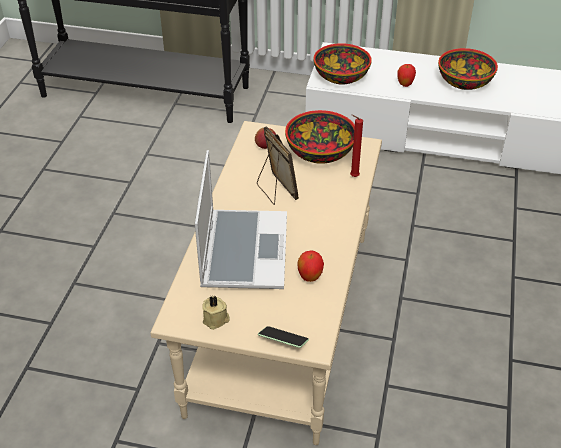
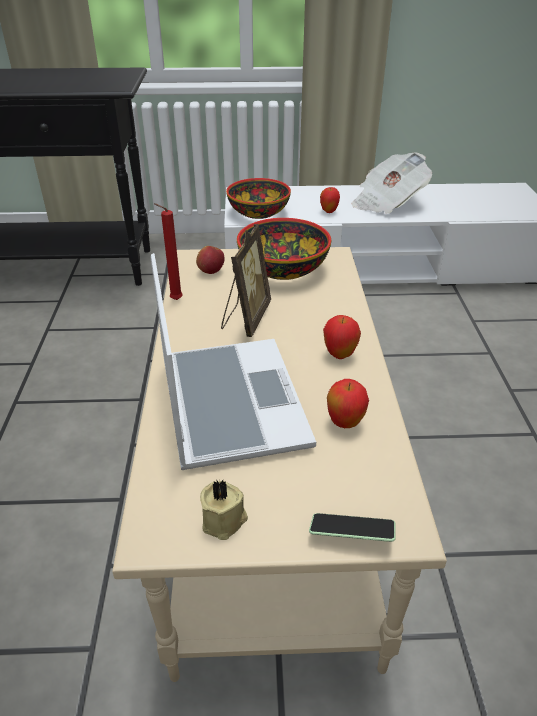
camera: 15 degrees left, 5 degrees down
(276, 191) = (245, 319): picture frame -> picture frame turned 60 degrees clockwise
(329, 230) = (339, 354): none -> apple
(353, 177) = (337, 288): red candle -> red candle (174, 300)
(464, 82) = (387, 202): bowl -> newspaper

